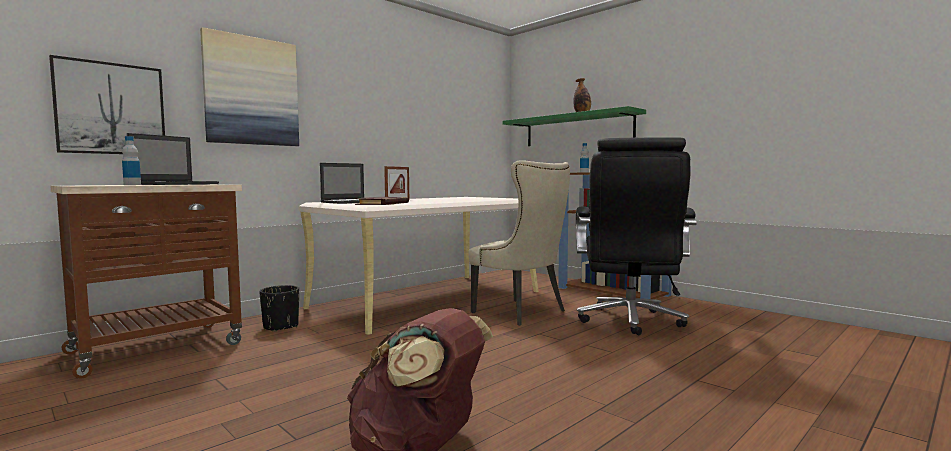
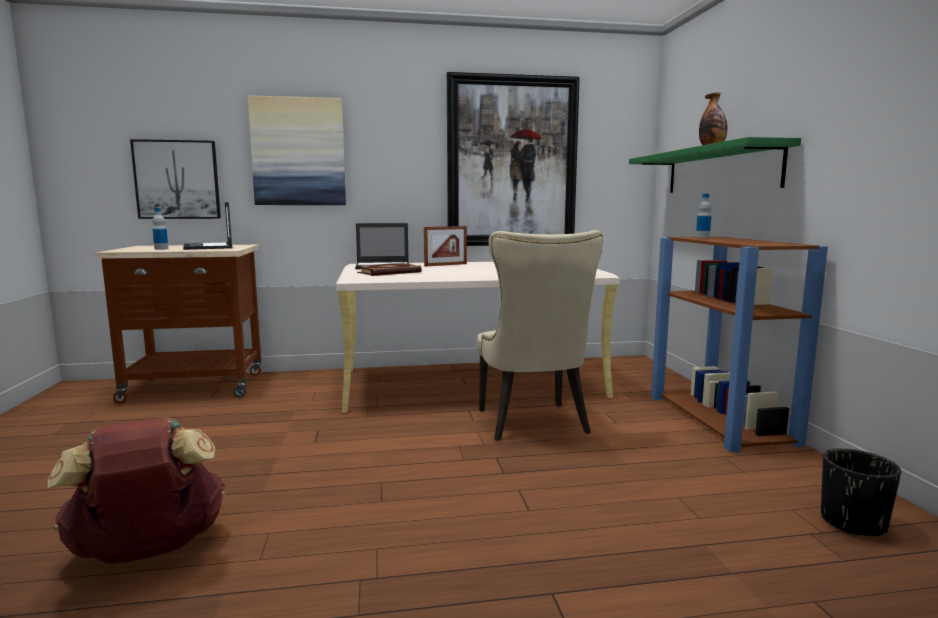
camera: 35 degrees right, 5 degrees up
(176, 184) = (208, 247): laptop -> laptop turned 90 degrees clockwise
(281, 327) = (299, 386): black planter -> black planter (853, 523)
(425, 117) = (512, 162): none -> picture
(630, 322) = (643, 474): black office chair -> none

